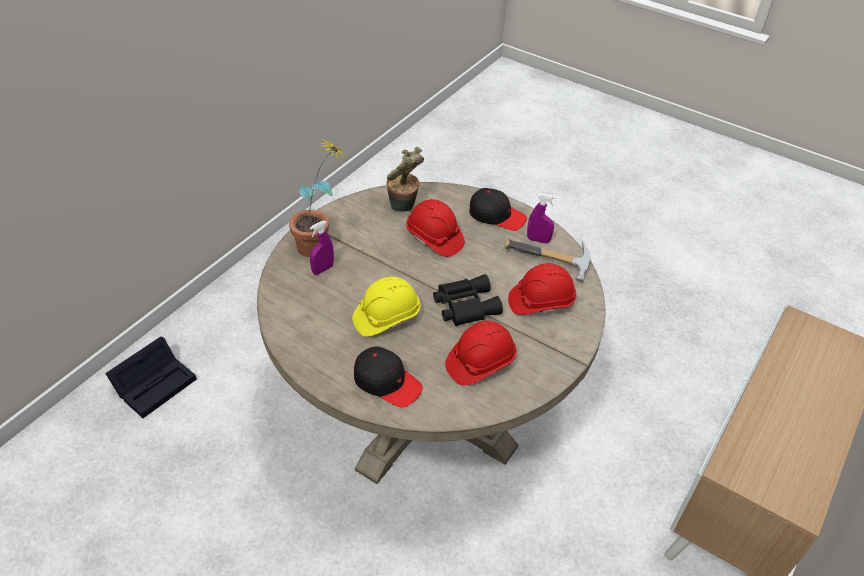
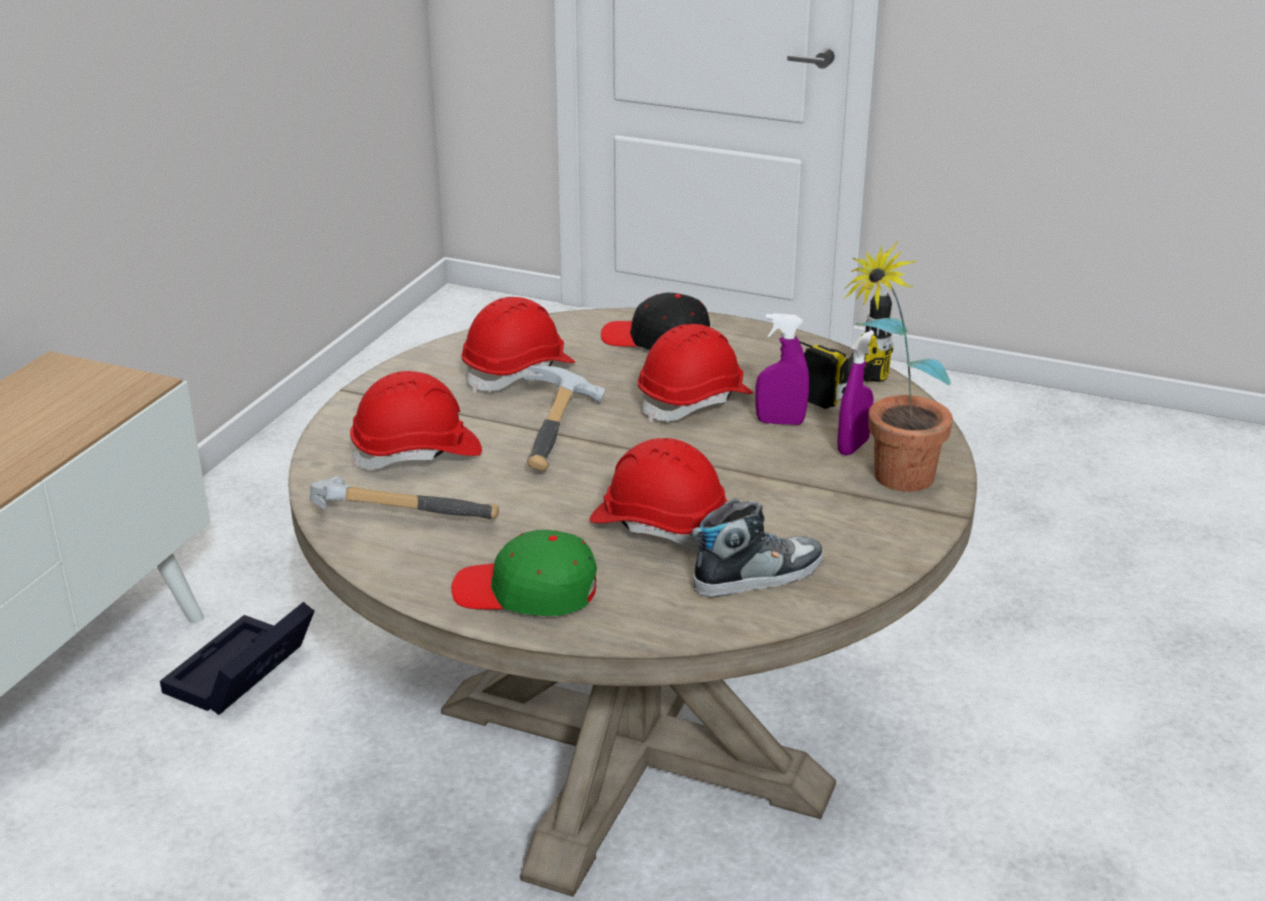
camera: 170 degrees right, 15 degrees down
(156, 383) = (1167, 702): black storage box -> black storage box (240, 675)
(309, 324) = (817, 379): none -> power drill
(386, 317) = (695, 401): yellow hard hat -> red hard hat
(403, 208) = (757, 575): potted plant -> shoe
(464, 305) = (562, 432): black binoculars -> hammer
(496, 215) = (526, 592): black cap -> green cap
(538, 240) = (421, 554): purple spray bottle -> purple spray bottle (780, 422)

